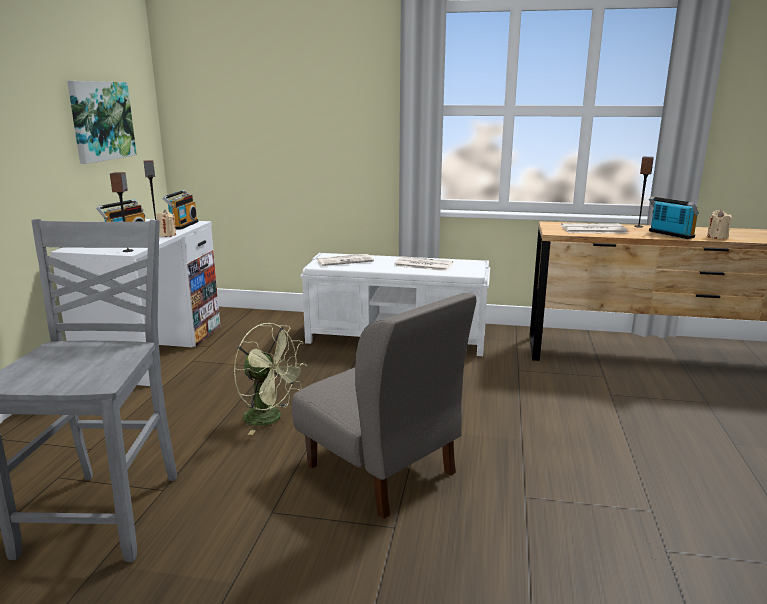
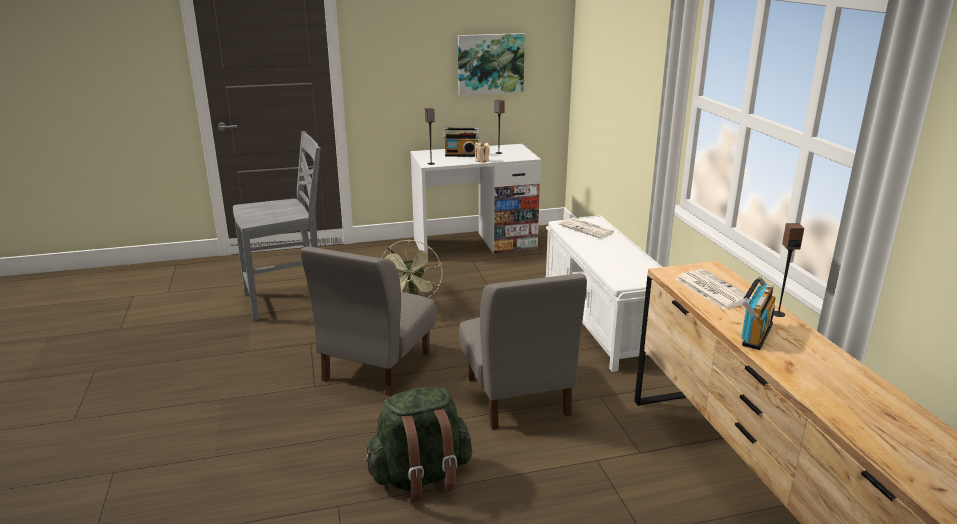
camera: 65 degrees right, 5 degrees up
(183, 225) = (515, 156): radio -> none
(422, 265) = (618, 258): newspaper -> none
(498, 403) = (517, 396): none -> grey chair
(620, 484) = (421, 477): none -> green backpack
(717, 237) = (788, 365): beige candle -> none

